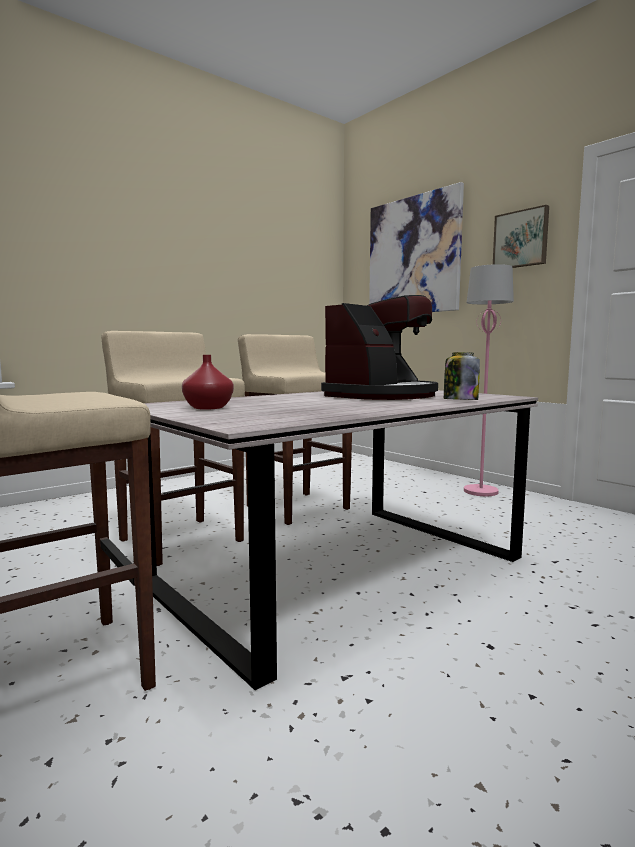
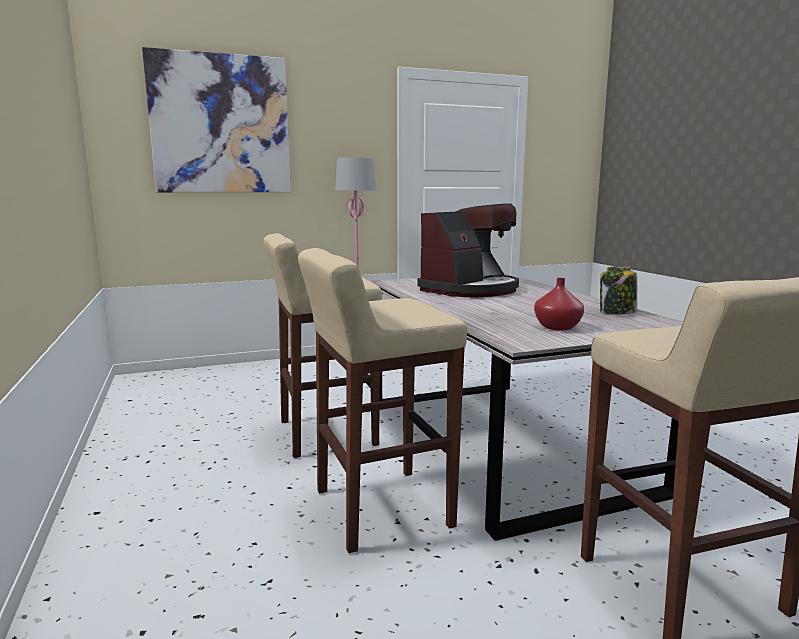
camera: 70 degrees left, 5 degrees up
(382, 395) = (470, 290): coffee machine -> coffee machine turned 75 degrees clockwise
(460, 400) = (522, 283): jar -> jar (617, 313)
(521, 239) = (350, 131): picture -> none

